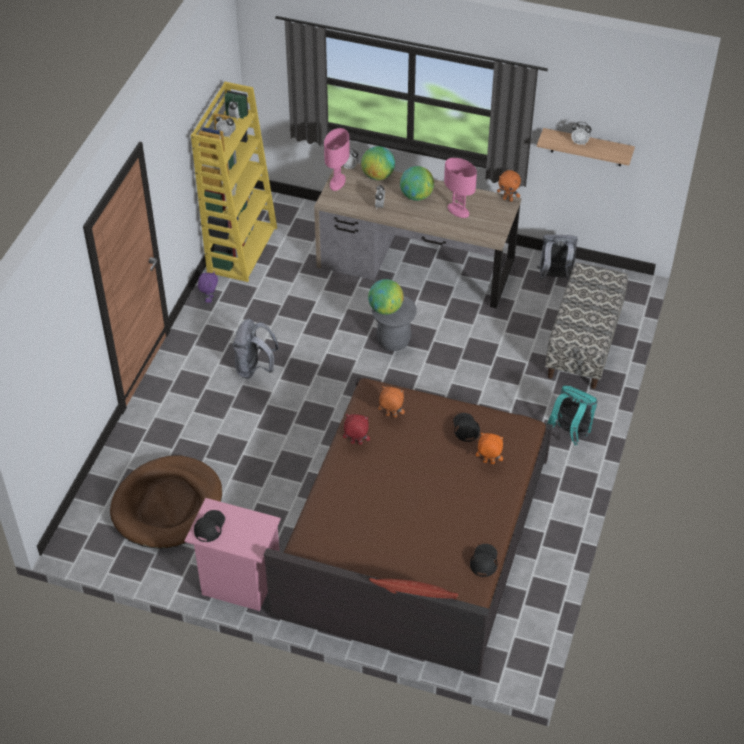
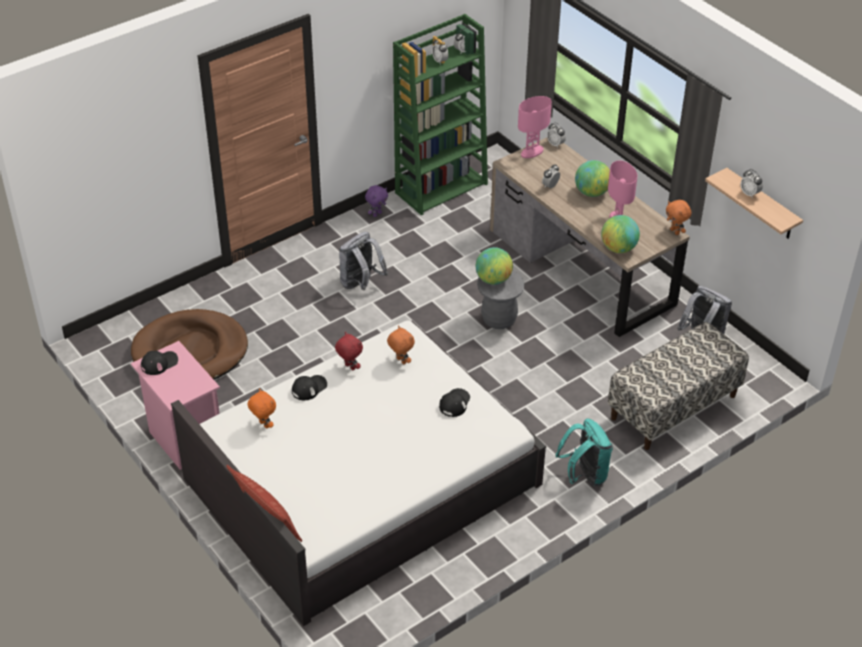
camera: 35 degrees right, 5 degrees down
(242, 249) = (441, 187): yellow bookcase -> green bookcase
(378, 176) = (573, 162): globe -> globe (618, 248)
(414, 534) = (361, 482): brown bed -> white bed
(484, 561) = (360, 517): black cap -> black cap (309, 388)
(488, 462) = (446, 441): orange plush toy -> orange plush toy (263, 425)

